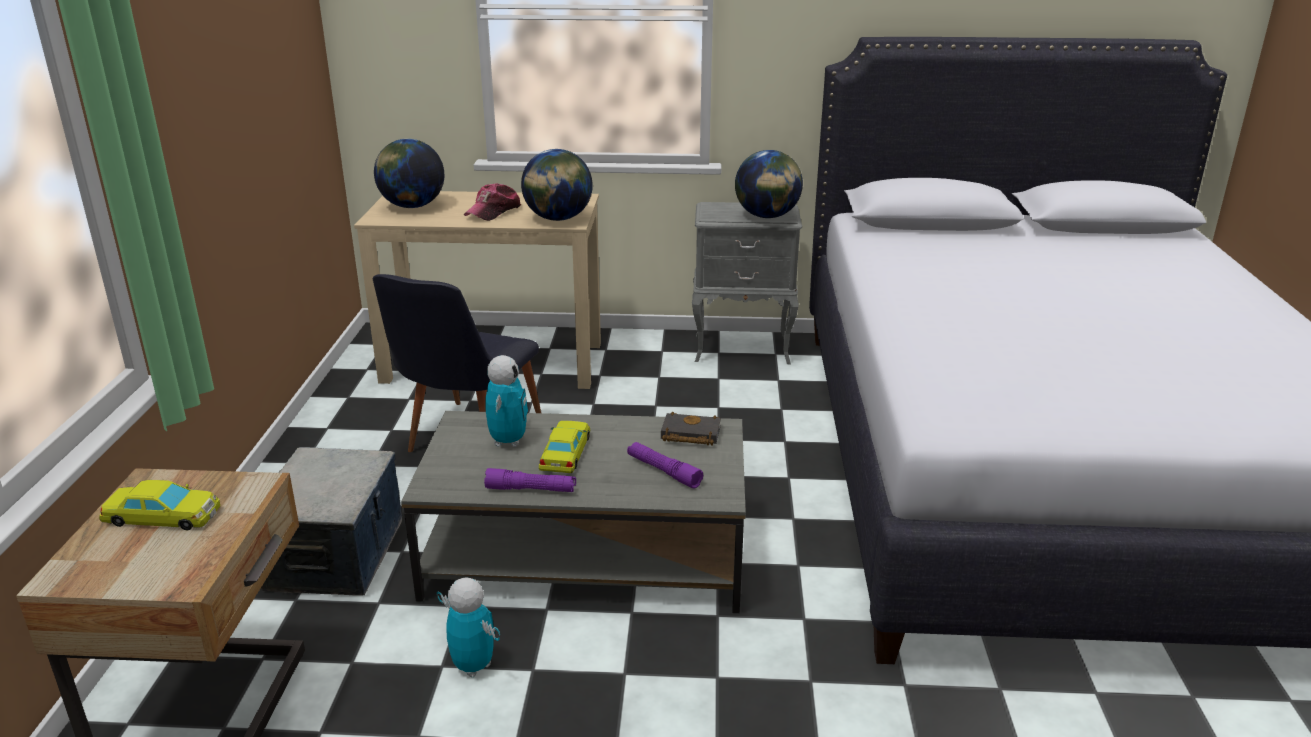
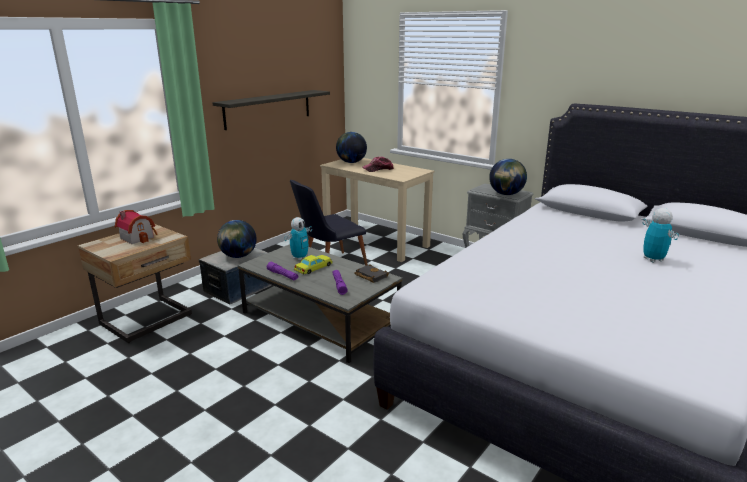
camera: 35 degrees right, 5 degrees down
(163, 515) = (138, 237): yellow toy car -> toy house
(234, 115) = (268, 109): none -> shelf
(473, 666) = (233, 340): toy robot -> toy robot (653, 259)
(558, 219) = (399, 176): globe -> globe (238, 256)

